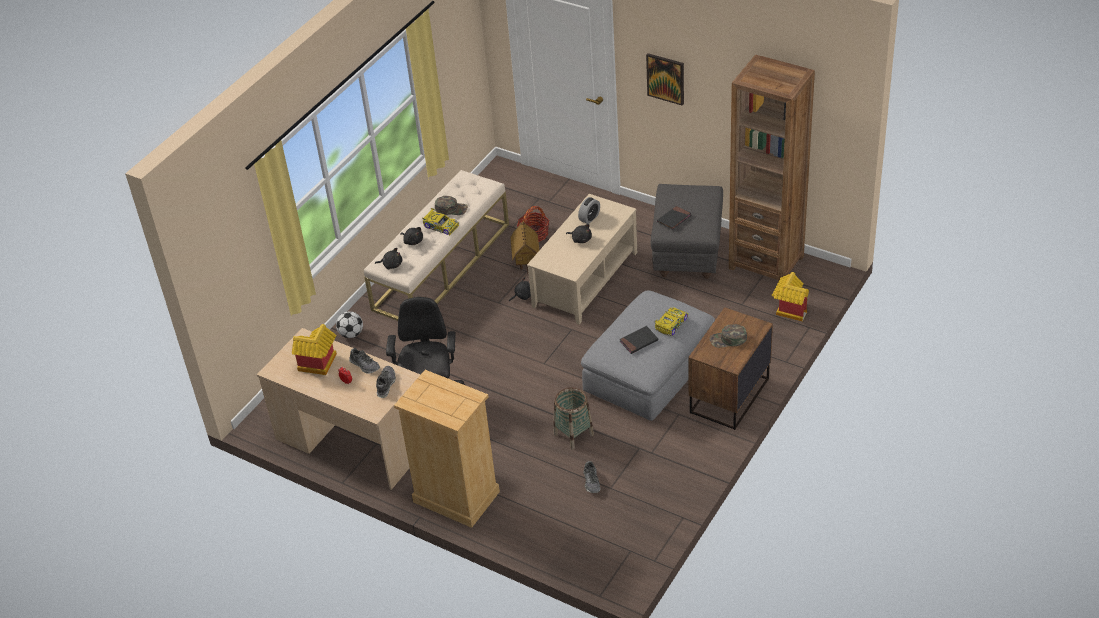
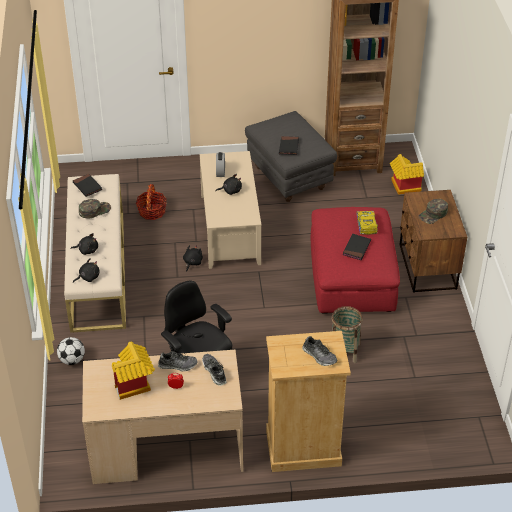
camera: 40 degrees left, 0 degrees up
(440, 226) = (99, 227): toy car -> none
(466, 185) = (87, 186): none -> black book
(526, 259) = (166, 233): toy house -> none
(592, 482) = (396, 380): shoe -> shoe (319, 356)
(649, 372) = (351, 276): grey ottoman -> red ottoman
(665, 78) = (239, 27): picture -> none

